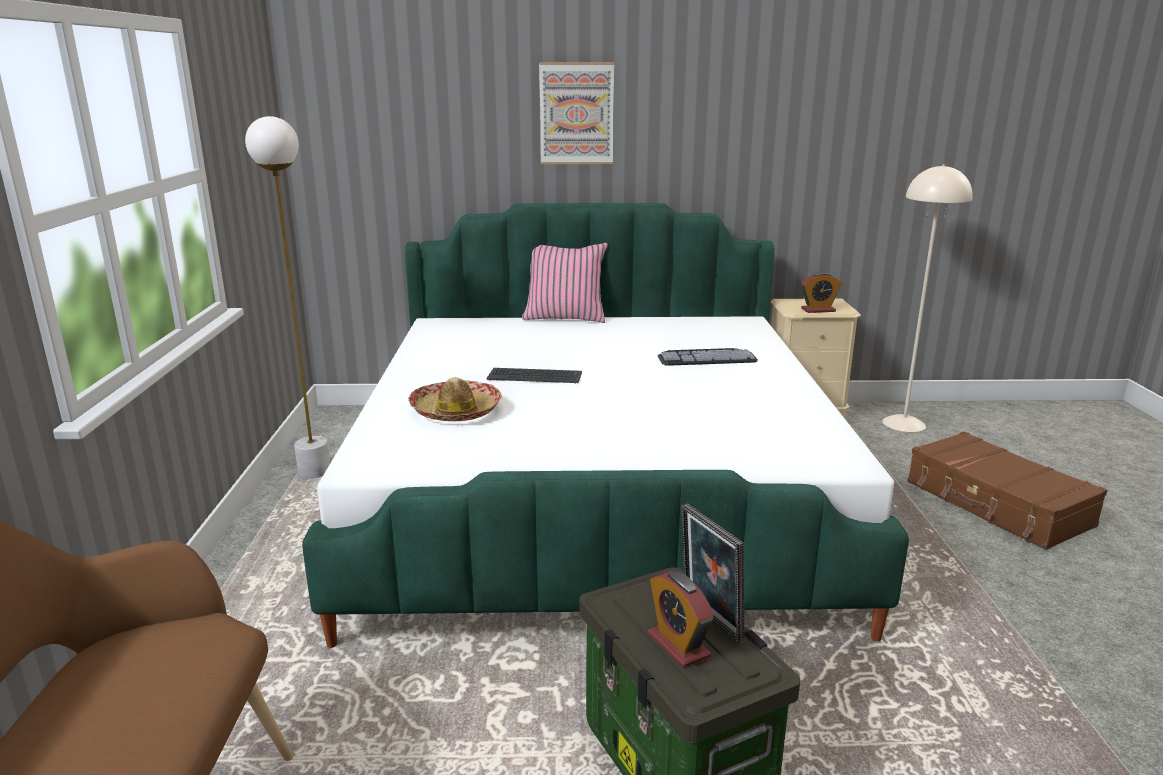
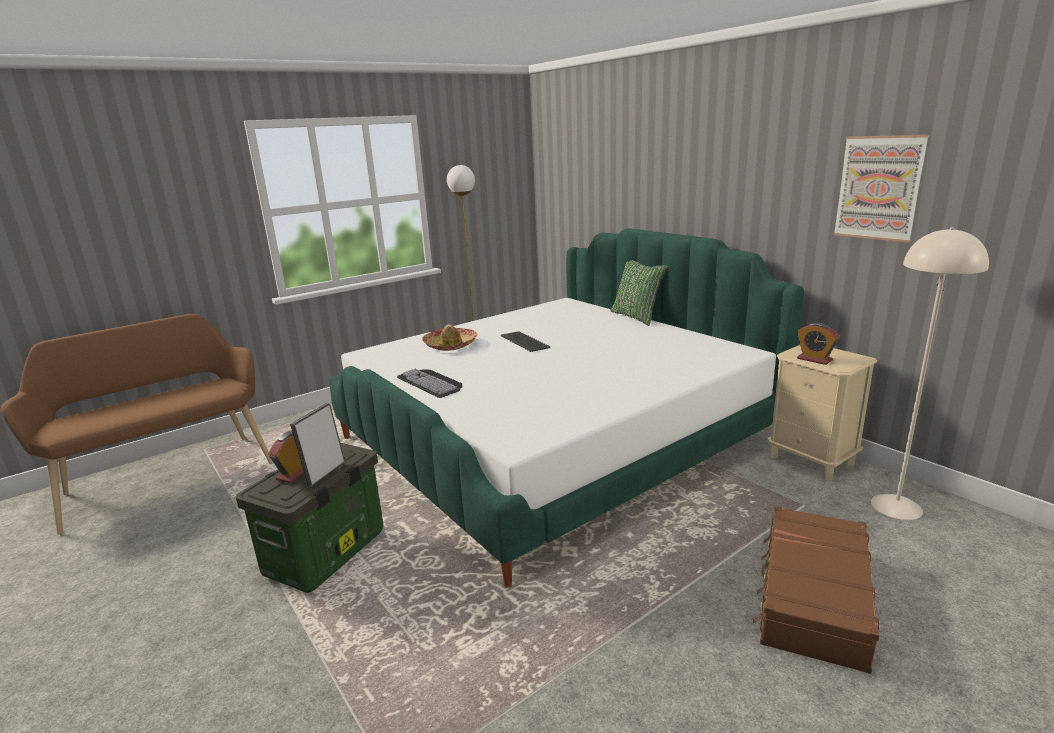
camera: 55 degrees right, 0 degrees up
(565, 317) = (636, 317): pink pillow -> green pillow
(576, 114) = (672, 163): picture -> picture (879, 188)
(706, 357) = (641, 363): keyboard -> keyboard (432, 382)

